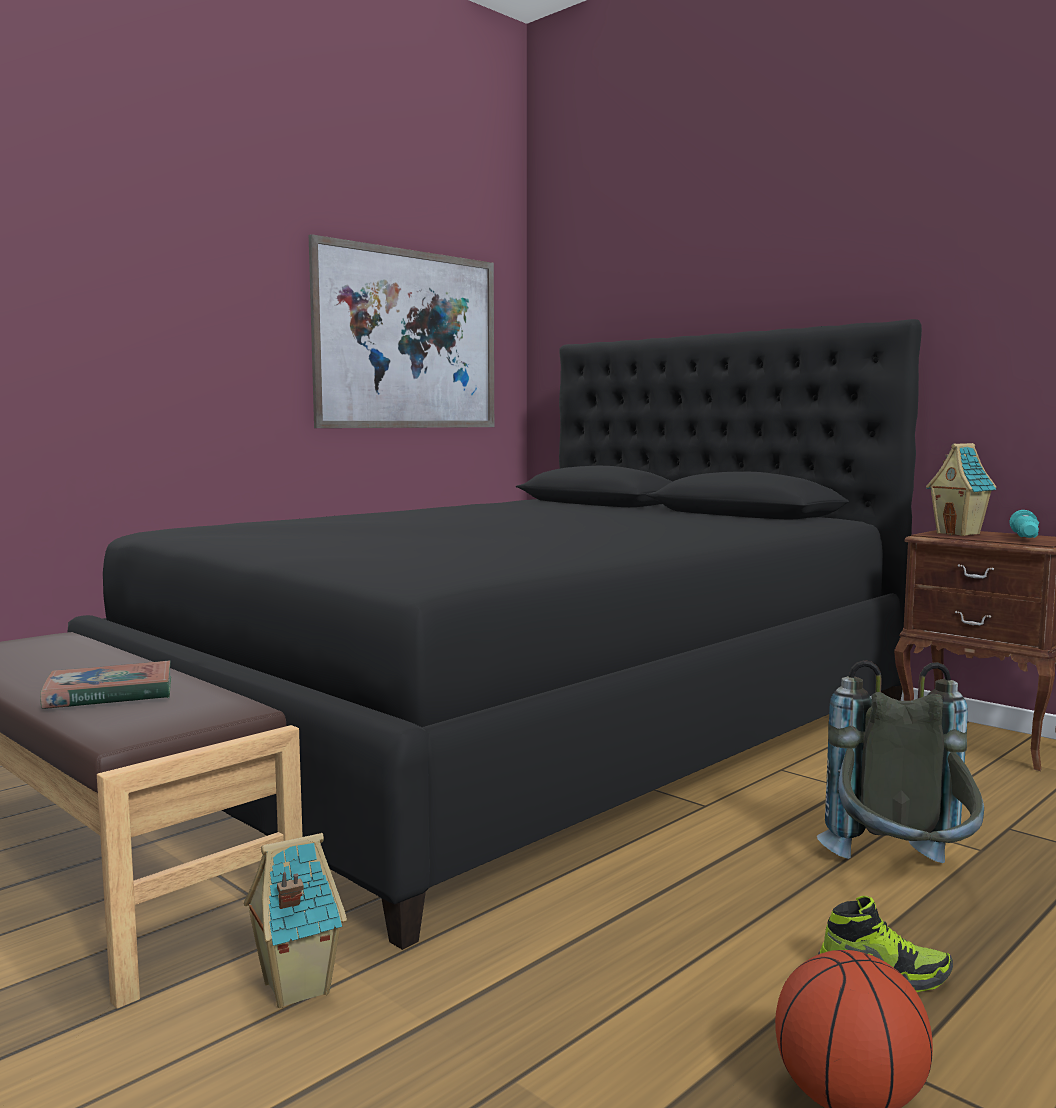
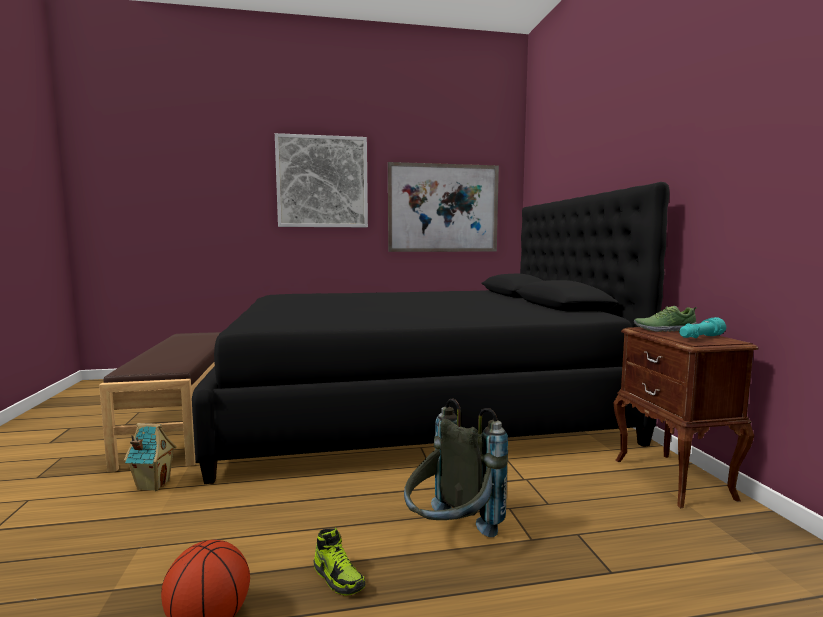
camera: 35 degrees right, 0 degrees up
(110, 694) = (165, 356): book -> none
(178, 265) = (322, 182): none -> picture
(959, 533) = (664, 330): toy house -> shoe

